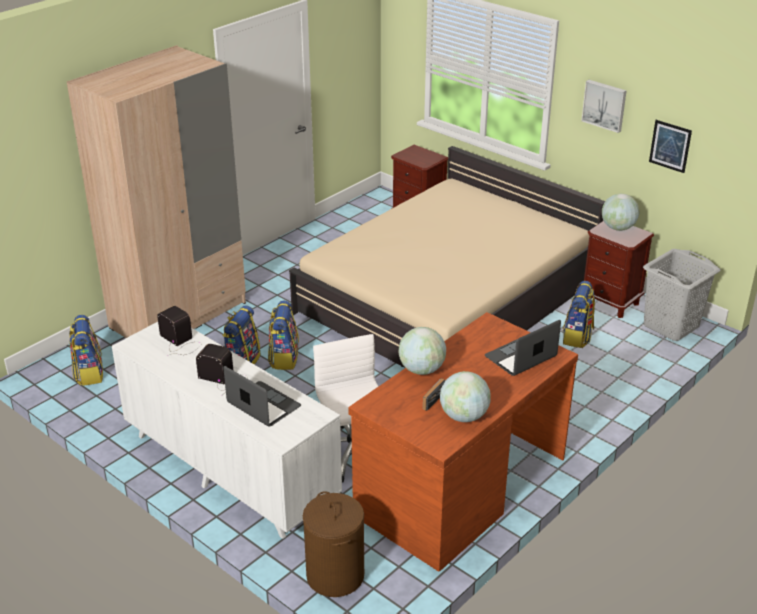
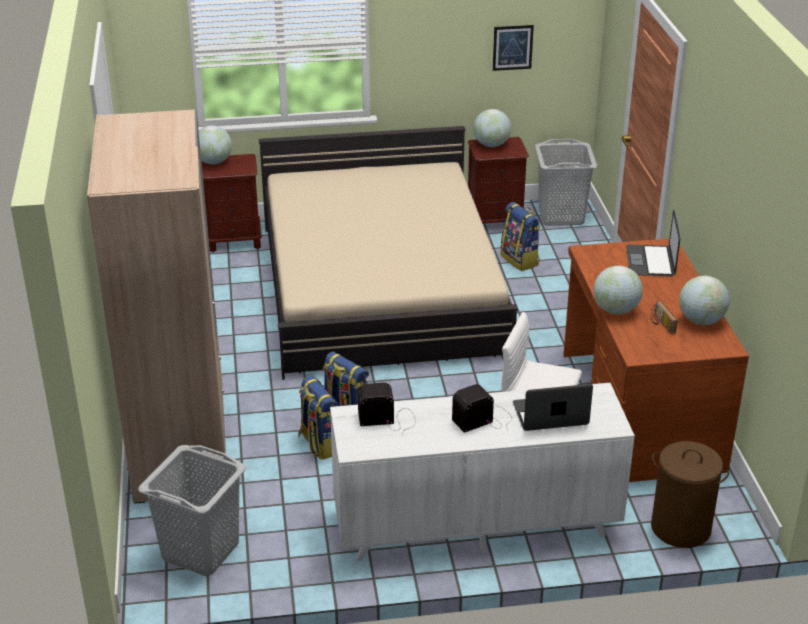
camera: 50 degrees left, 0 degrees up
(89, 373) = (200, 551): backpack -> grey laundry basket
(414, 150) = (213, 162): none -> globe
(604, 105) = (435, 31): picture -> none

